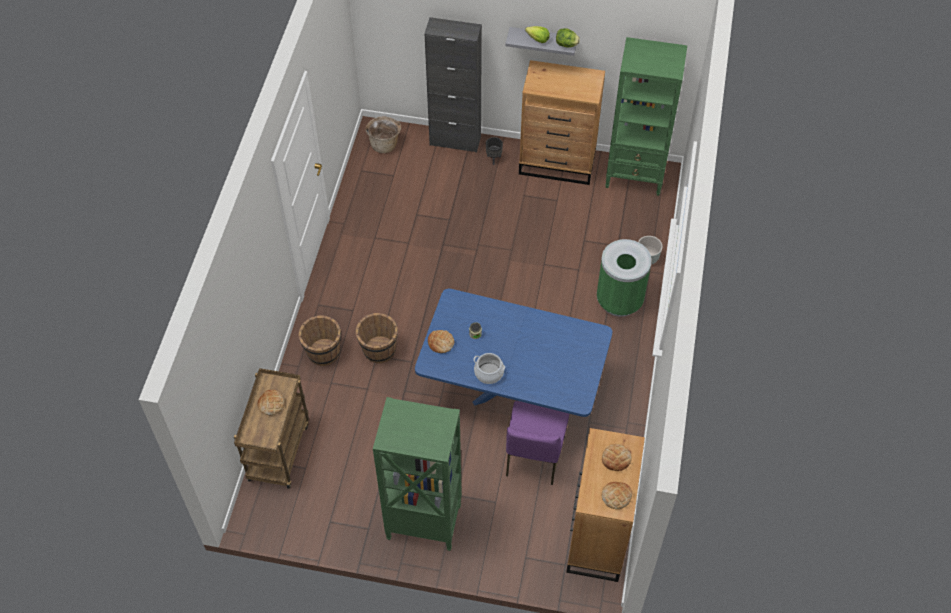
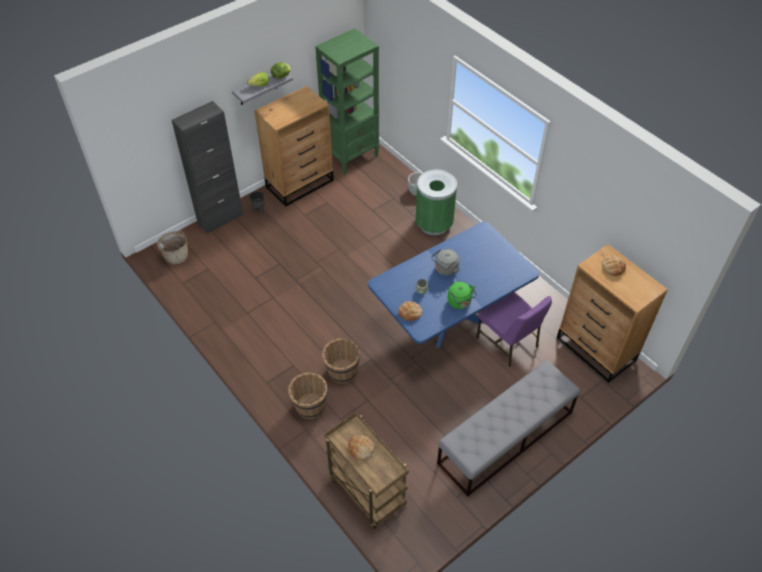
camera: 50 degrees left, 5 degrees down
(423, 522) = (505, 438): green bookcase -> grey bench
(489, 373) = (460, 302): cooking pot -> green kettle
(517, 336) = (445, 270): none -> grey kettle
(616, 496) = (642, 285): bread -> none

